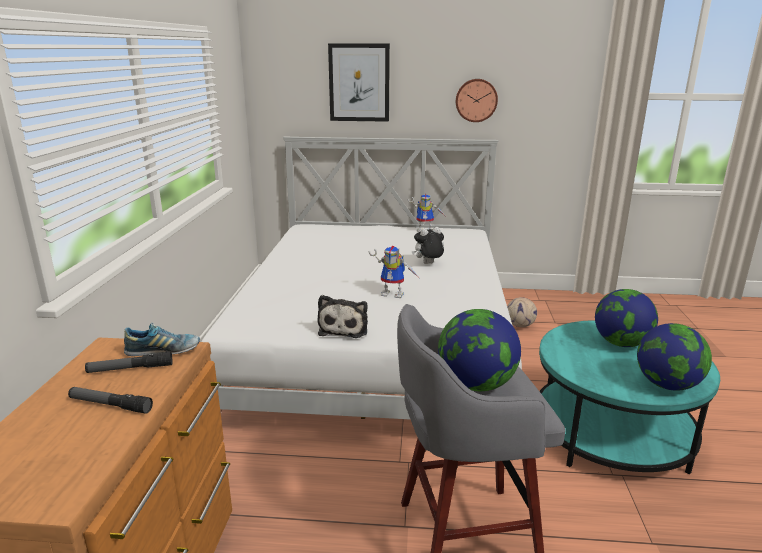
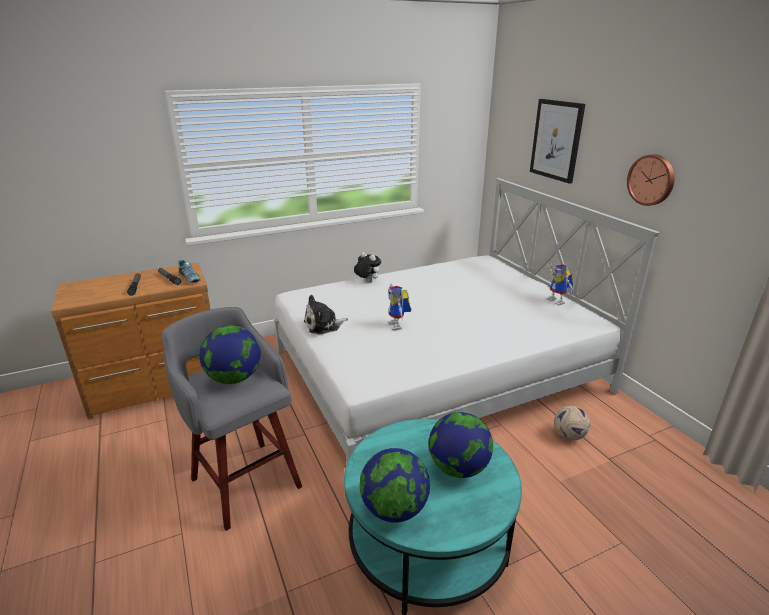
camera: 60 degrees right, 5 degrees up
(428, 264) = (475, 323): plush toy -> plush toy (367, 281)

